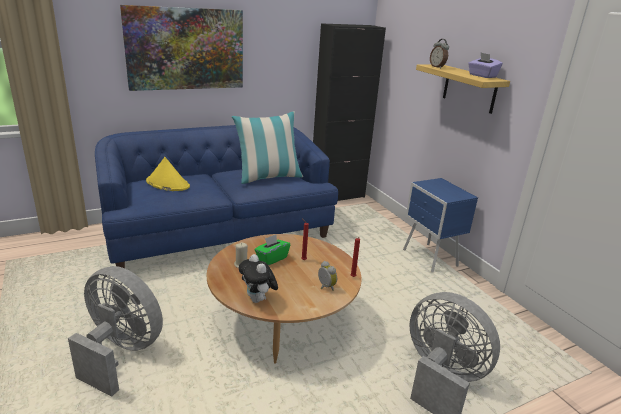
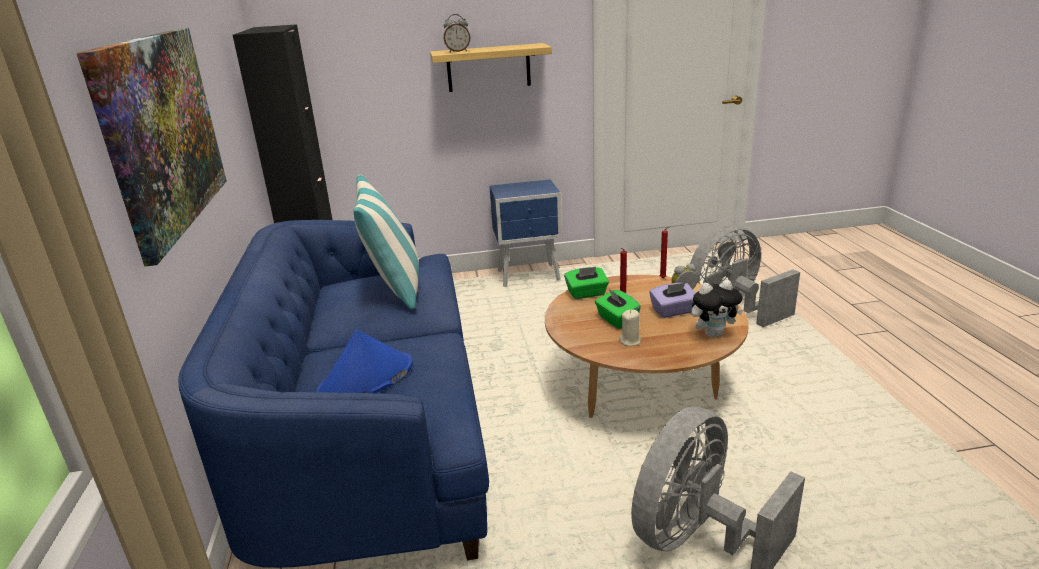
camera: 70 degrees left, 0 degrees up
(167, 184) = (366, 380): yellow hat -> blue hat
(310, 245) = (586, 294): none -> green tissue box
(482, 76) = (518, 45): purple tissue box -> purple tissue box (673, 311)

